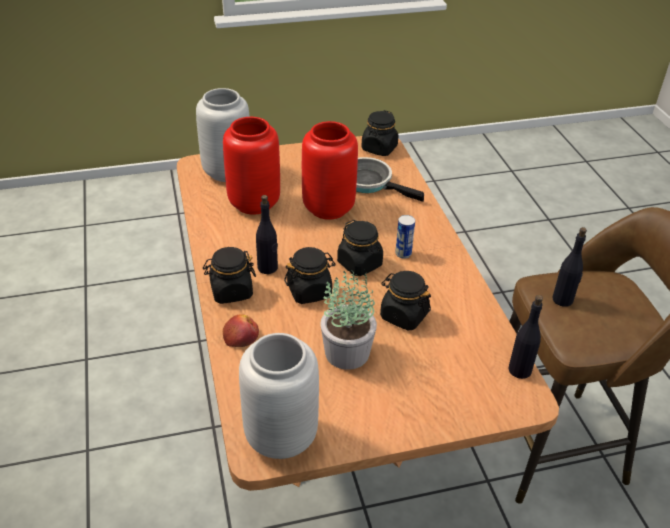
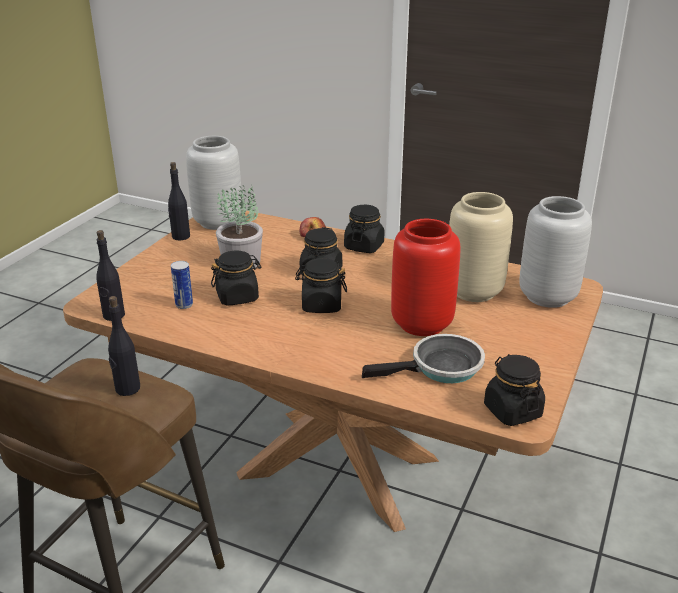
camera: 130 degrees right, 10 degrees down
(254, 204) = (472, 291): red vase -> beige vase
(268, 268) = (372, 267): black bottle -> black bottle (180, 236)
(403, 253) = (304, 331): can -> can (184, 305)

